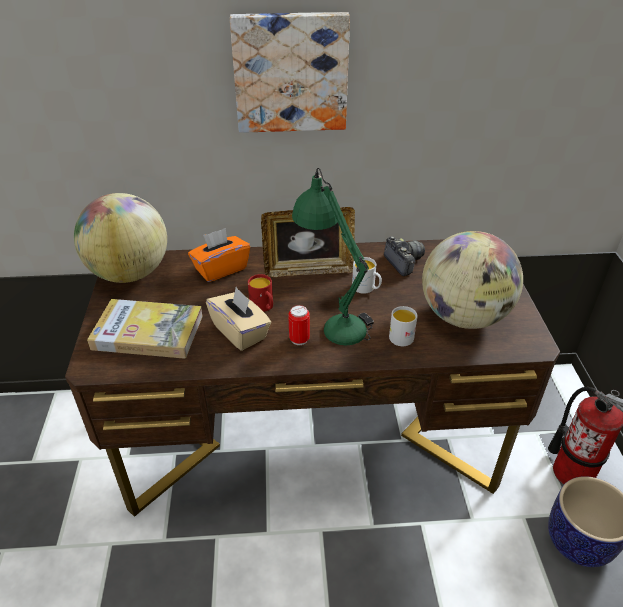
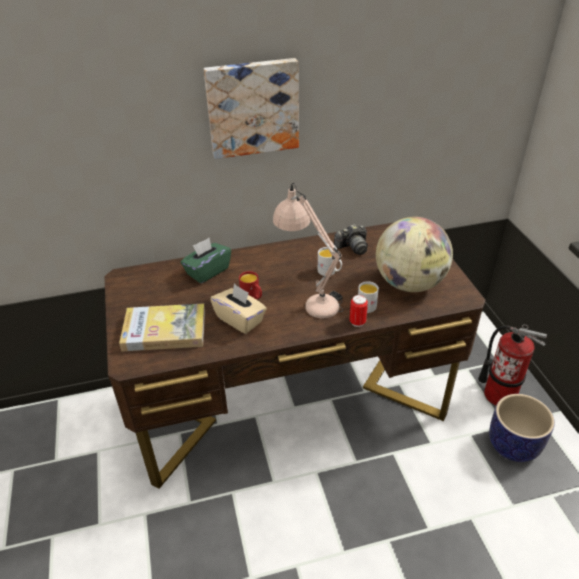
camera: 10 degrees left, 0 degrees up
(130, 273) = (132, 285): globe -> none
(221, 269) = (207, 271): orange tissue box -> green tissue box
(299, 339) = (288, 319): can -> can (357, 322)
(309, 269) = (279, 262): picture frame -> none
(332, 317) = (309, 297): green table lamp -> beige table lamp
(403, 262) = (352, 247): camera -> camera turned 105 degrees clockwise

